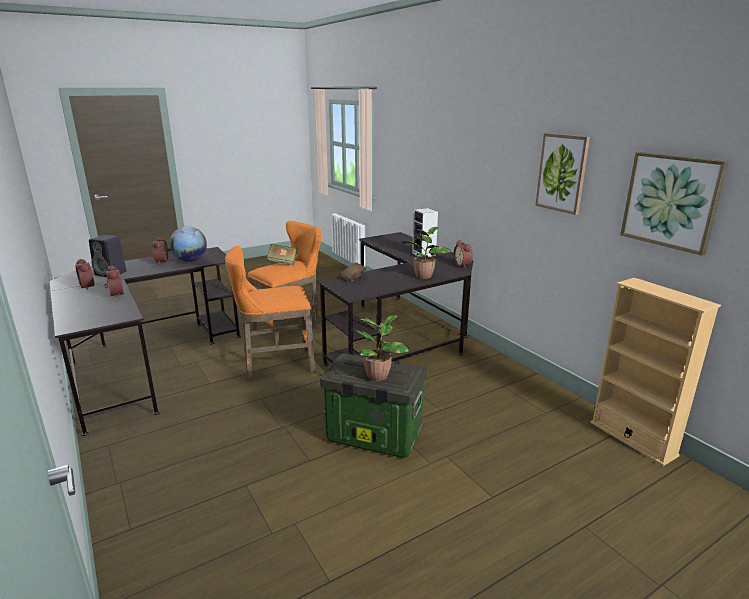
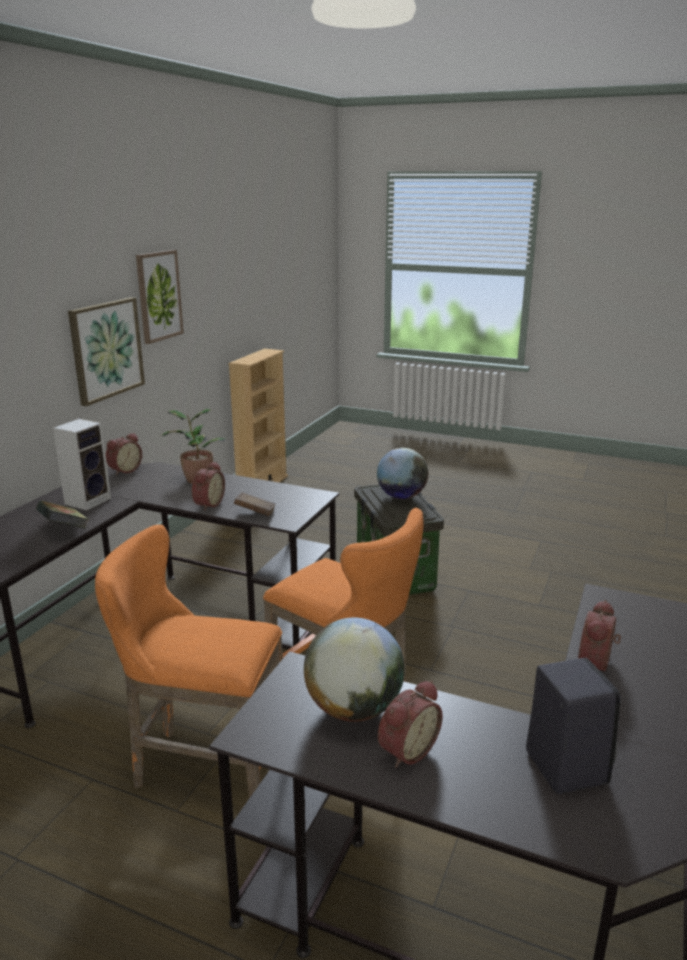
camera: 125 degrees left, 0 degrees up
(89, 286) = (638, 731): alarm clock -> alarm clock (207, 504)
(282, 263) = (185, 642): book -> book (64, 531)
(378, 375) = (401, 496): potted plant -> globe
(671, 201) = (228, 289): picture -> picture (106, 349)

